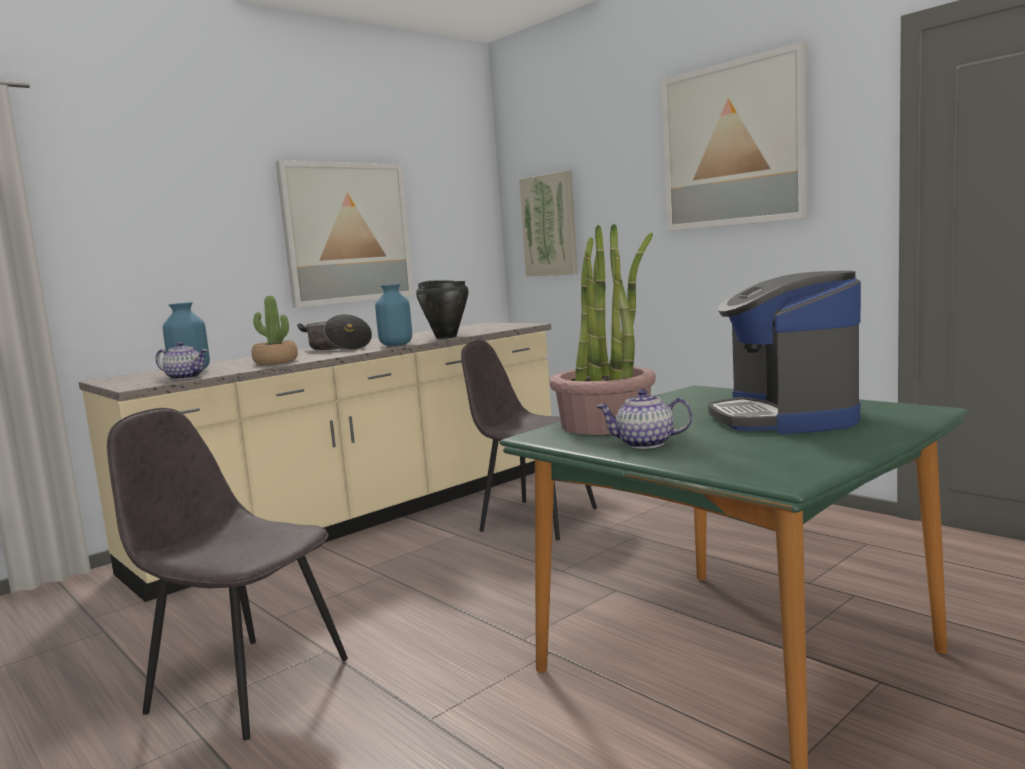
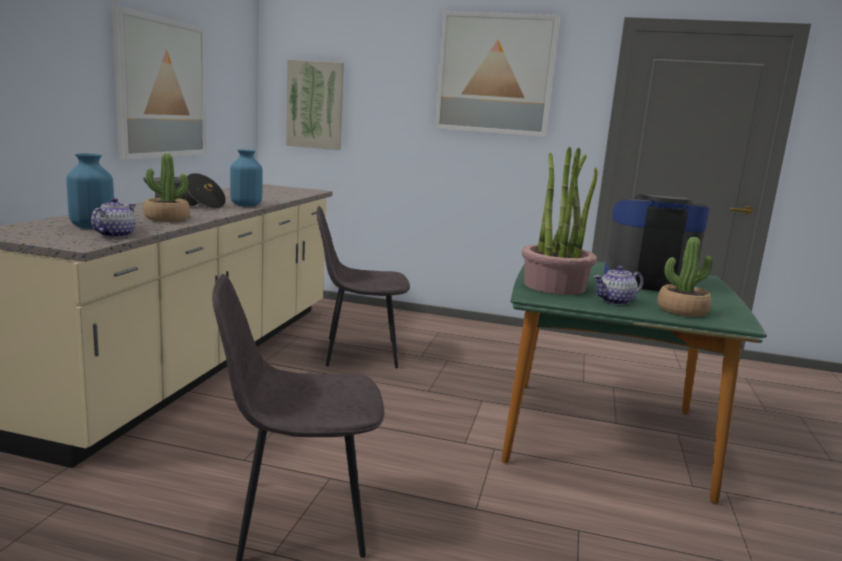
camera: 35 degrees left, 5 degrees up
(185, 377) = (115, 235): teapot -> teapot turned 60 degrees counterclockwise
(446, 337) = (273, 199): black cooking pot -> none
(726, 458) = (682, 310): none -> potted plant
(784, 418) = (647, 281): coffee machine -> coffee machine turned 135 degrees clockwise

